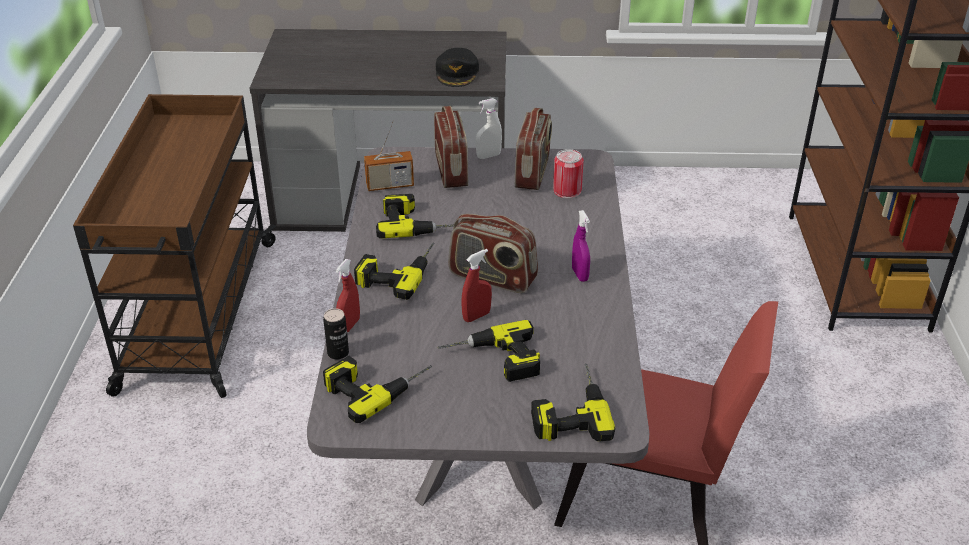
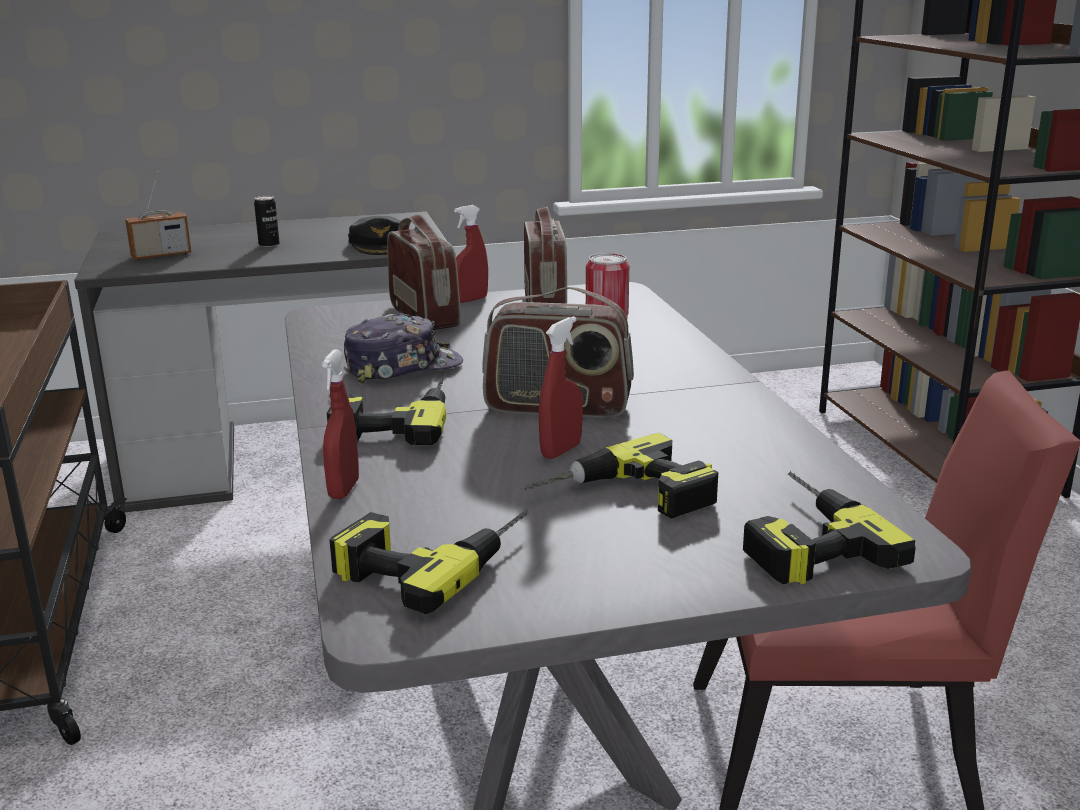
camera: 15 degrees left, 15 degrees down
(338, 353) = (339, 526): can -> can (269, 244)
(390, 185) = (337, 338): radio -> radio (161, 255)
(418, 222) = (402, 367): power drill -> cap
(488, 156) = (471, 300): white spray bottle -> red spray bottle
(580, 274) = (690, 389): purple spray bottle -> none

